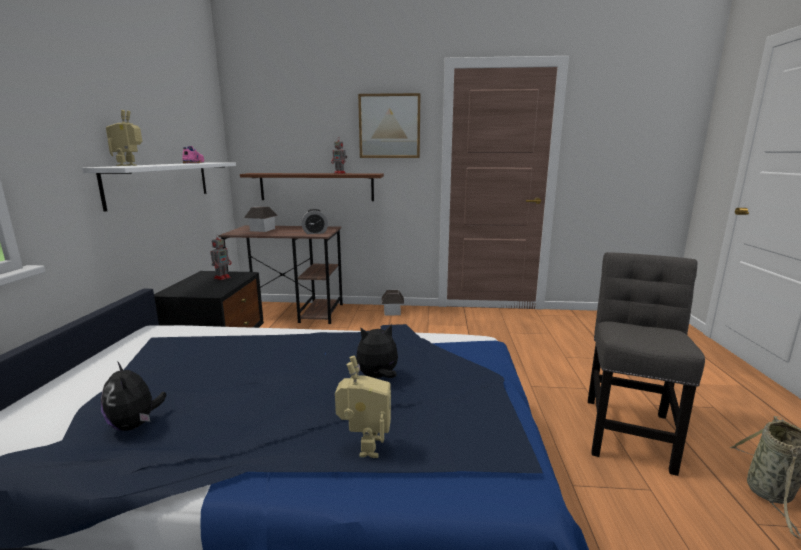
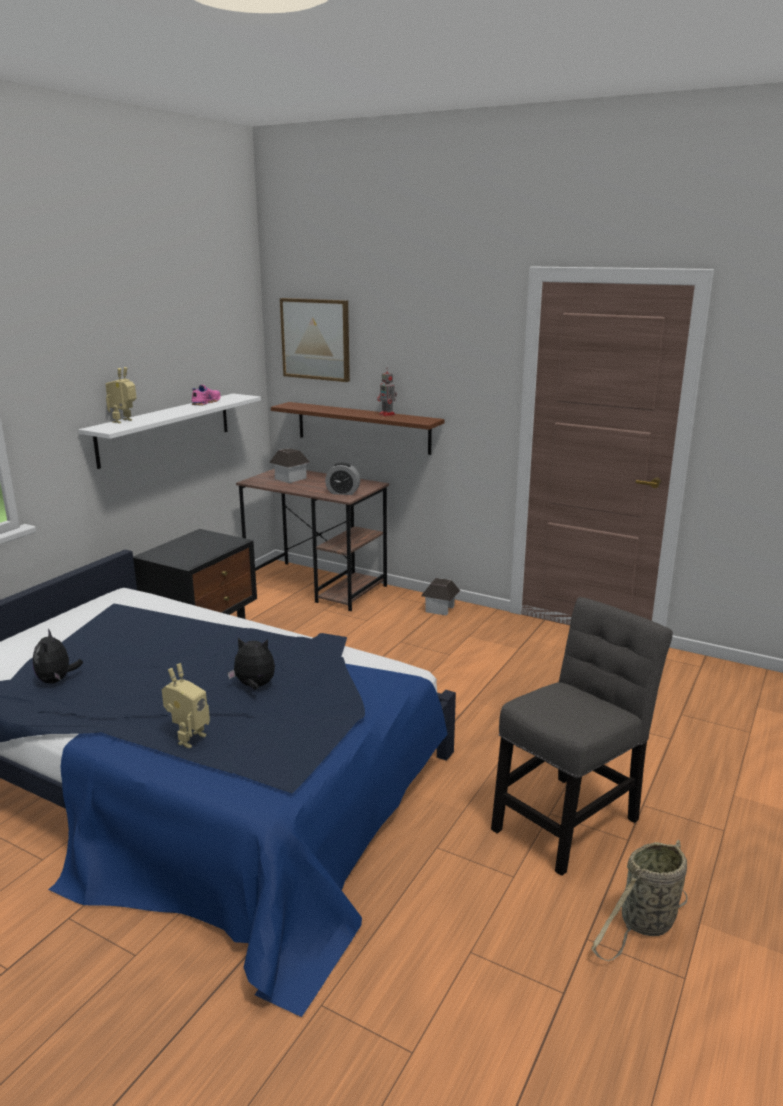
camera: 25 degrees right, 5 degrees up
(222, 277) = (211, 543): toy robot -> none
(389, 126) = (454, 356): picture -> picture (316, 339)

